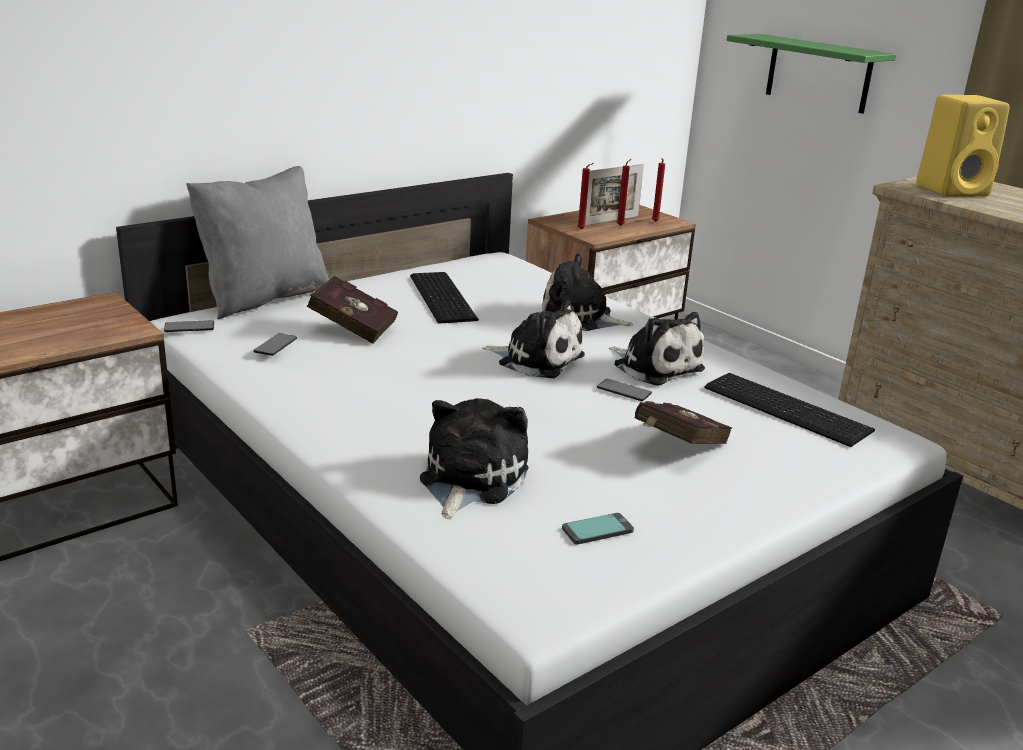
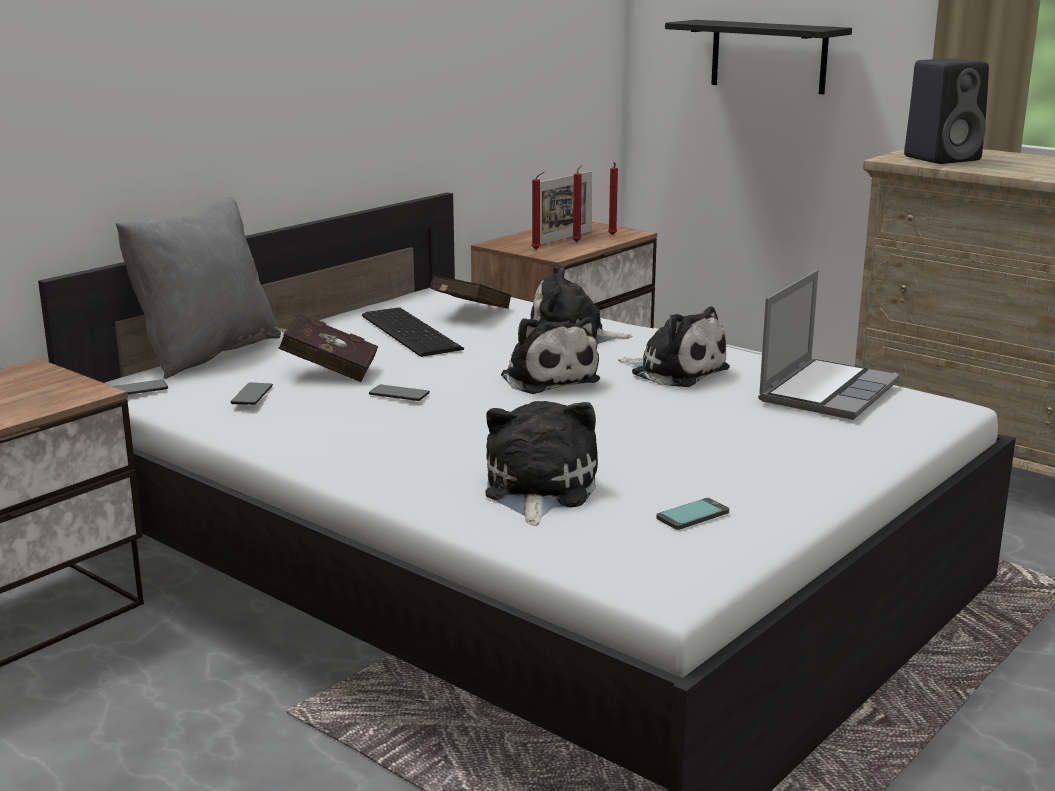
camera: 10 degrees left, 5 degrees down
(537, 359) = (547, 378): plush toy -> plush toy turned 45 degrees clockwise
(624, 391) = (655, 396): phone -> phone (399, 394)
(676, 448) = (735, 438): red book -> red book (468, 314)
(786, 407) = (827, 391): keyboard -> laptop
(818, 73) = (768, 56): green shelf -> black shelf
(953, 190) = (943, 158): yellow speaker -> black speaker

